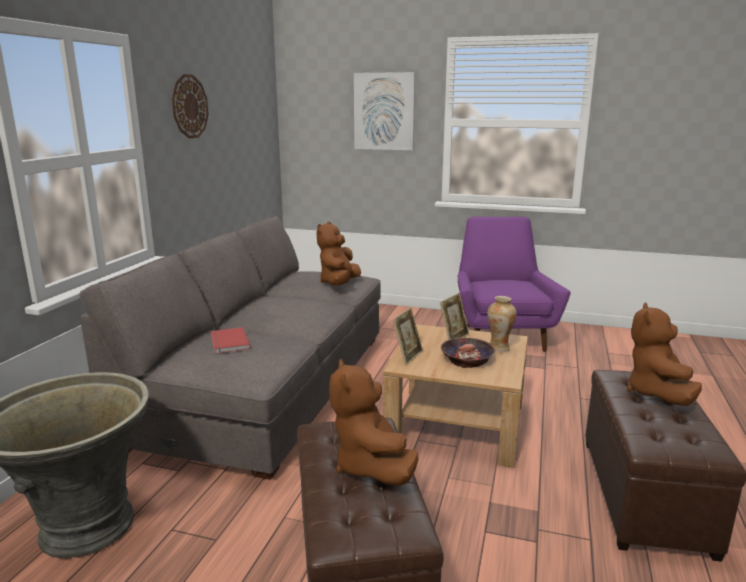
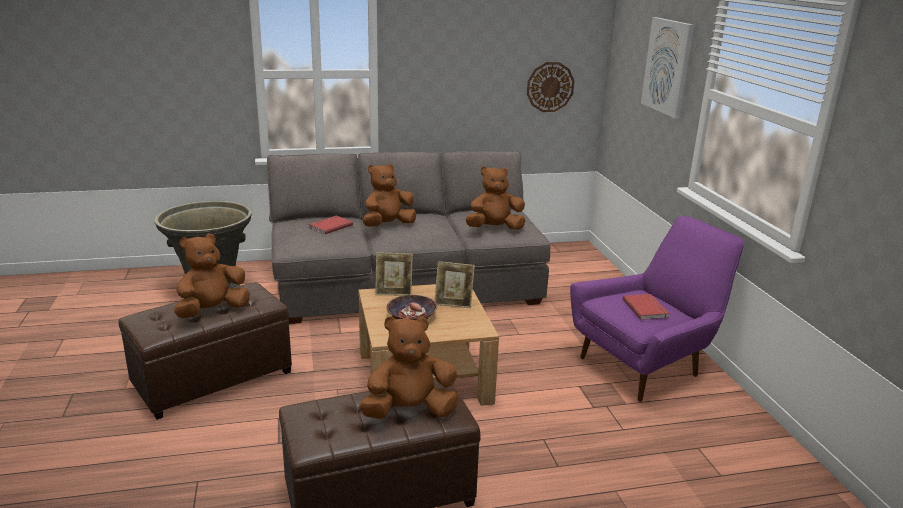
camera: 60 degrees right, 5 degrees up
(189, 106) = (448, 40): wall clock -> wall clock (550, 87)
(268, 318) = (388, 225): none -> brown plush toy
(499, 348) = (451, 326): vase -> none
(514, 285) = (646, 308): none -> red book

